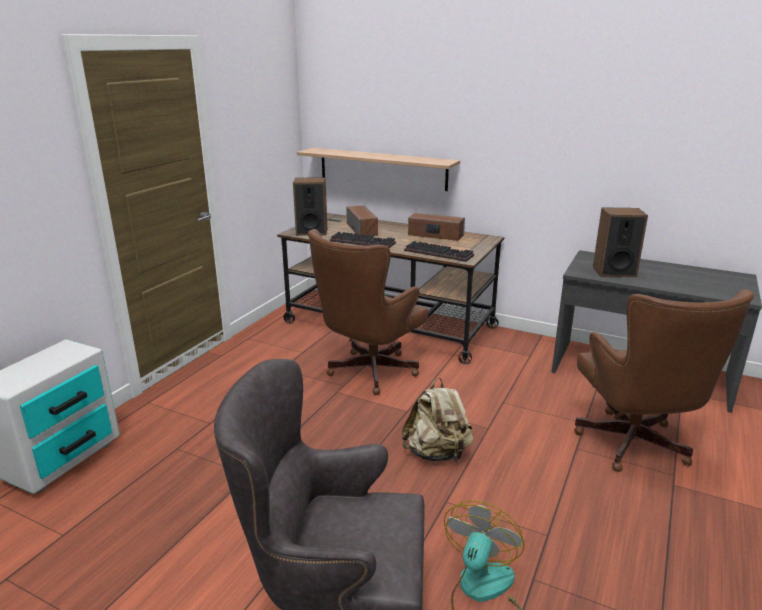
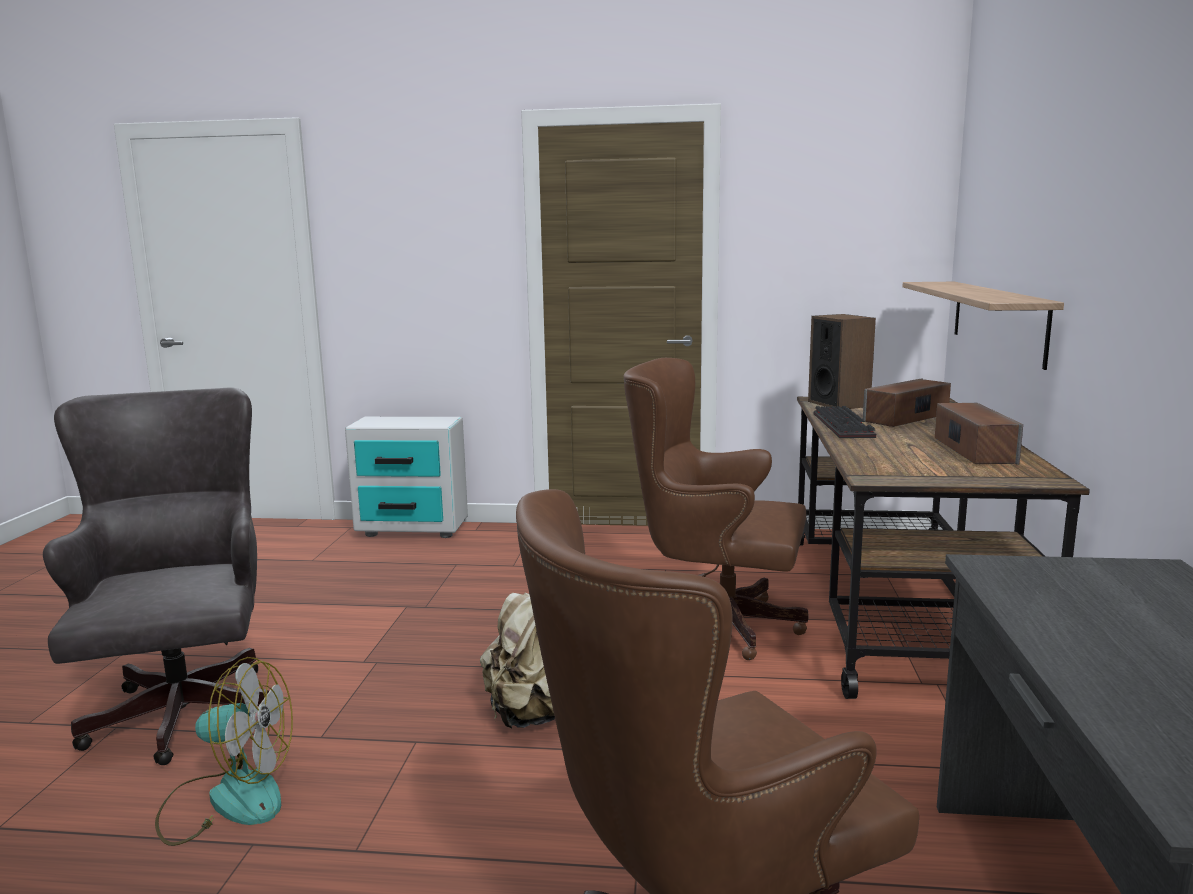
camera: 70 degrees right, 10 degrees down
(440, 253) = (877, 462): keyboard -> none
(614, 271) = (1074, 600): speaker -> none

